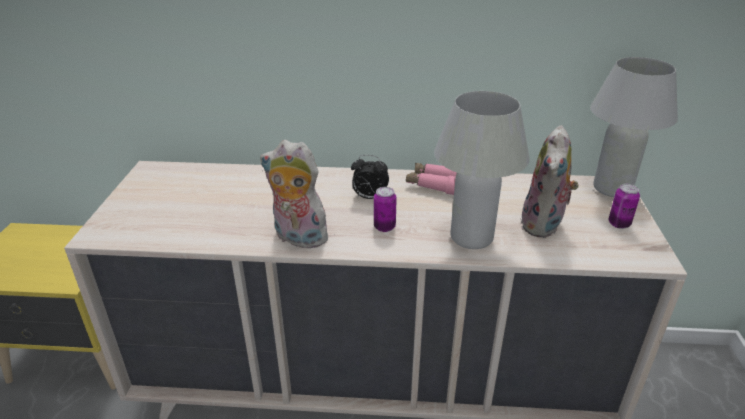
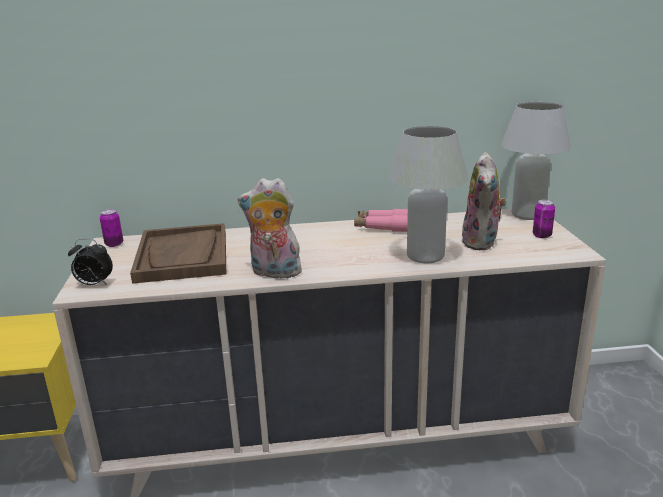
camera: 10 degrees left, 10 degrees down
(215, 199) = (183, 256): none -> brown tray
(369, 197) = (325, 241): alarm clock -> alarm clock (94, 284)
(384, 227) = (348, 258): can -> can (114, 244)

